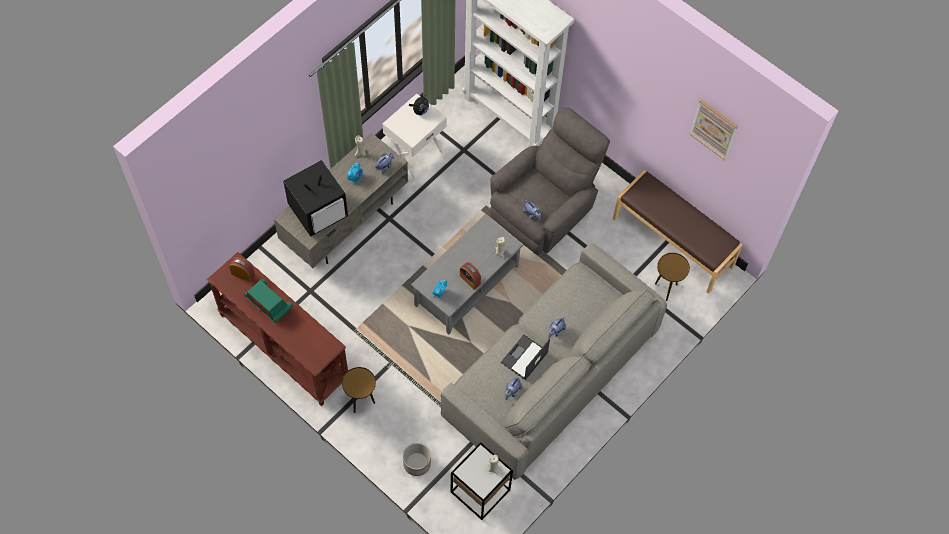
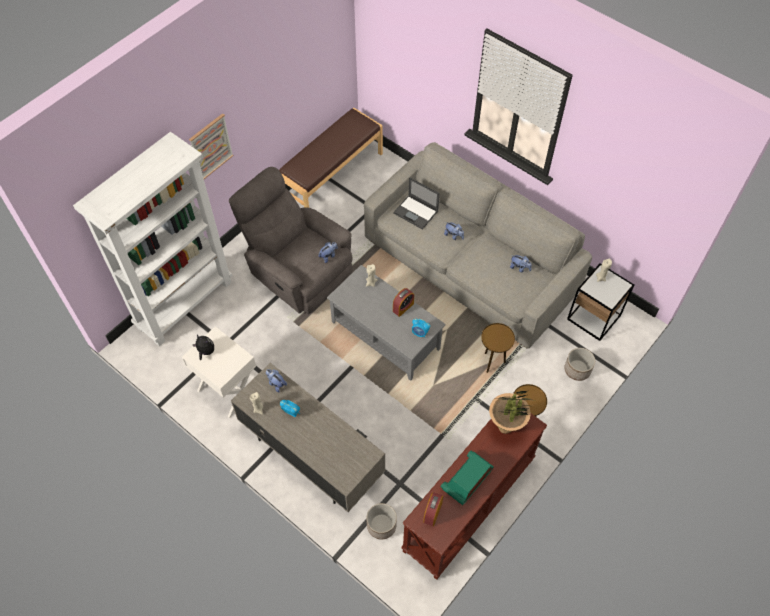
camera: 90 degrees left, 5 degrees down
(273, 274) = (381, 525): none -> planter
(315, 339) = (505, 427): none -> potted plant
(319, 211) = (335, 447): television -> none
(524, 358) = (484, 259): laptop -> laptop (416, 212)
(666, 289) = (380, 182): brown side table -> brown side table (492, 362)
(714, 129) = (301, 43): picture -> picture (211, 147)

